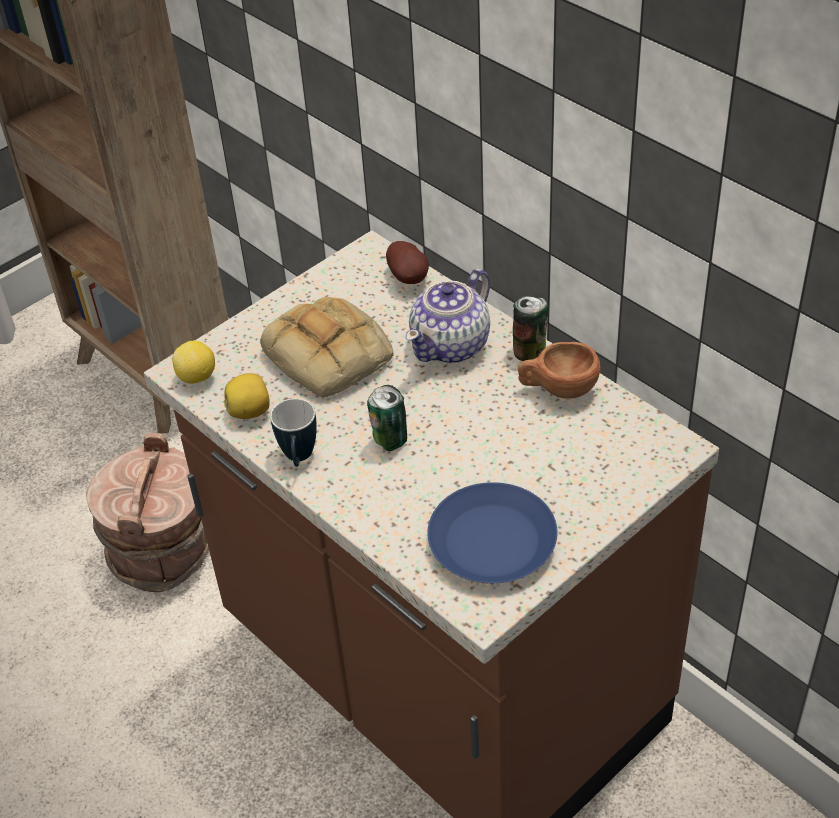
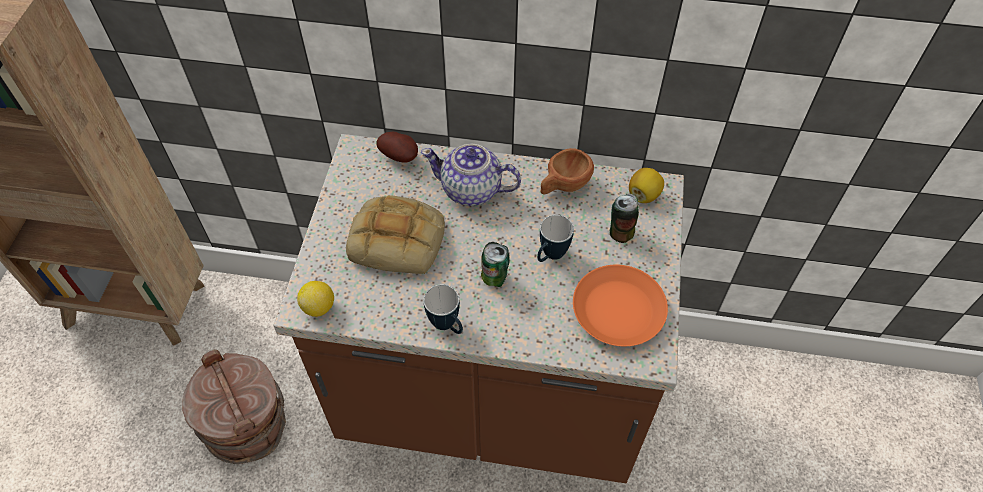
camera: 40 degrees left, 10 degrees up
(250, 411) = (381, 311): lemon -> lemon (644, 195)
(452, 345) = (472, 190): teapot -> teapot turned 105 degrees clockwise
(471, 450) = (550, 256): none -> mug
(493, 543) = (619, 310): blue plate -> orange plate
(530, 351) = (523, 169): can -> can (621, 232)

